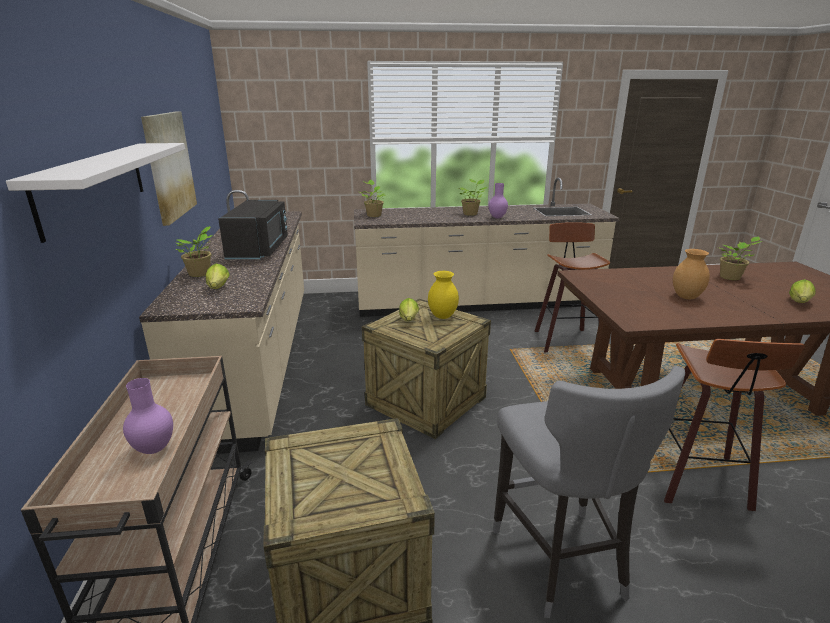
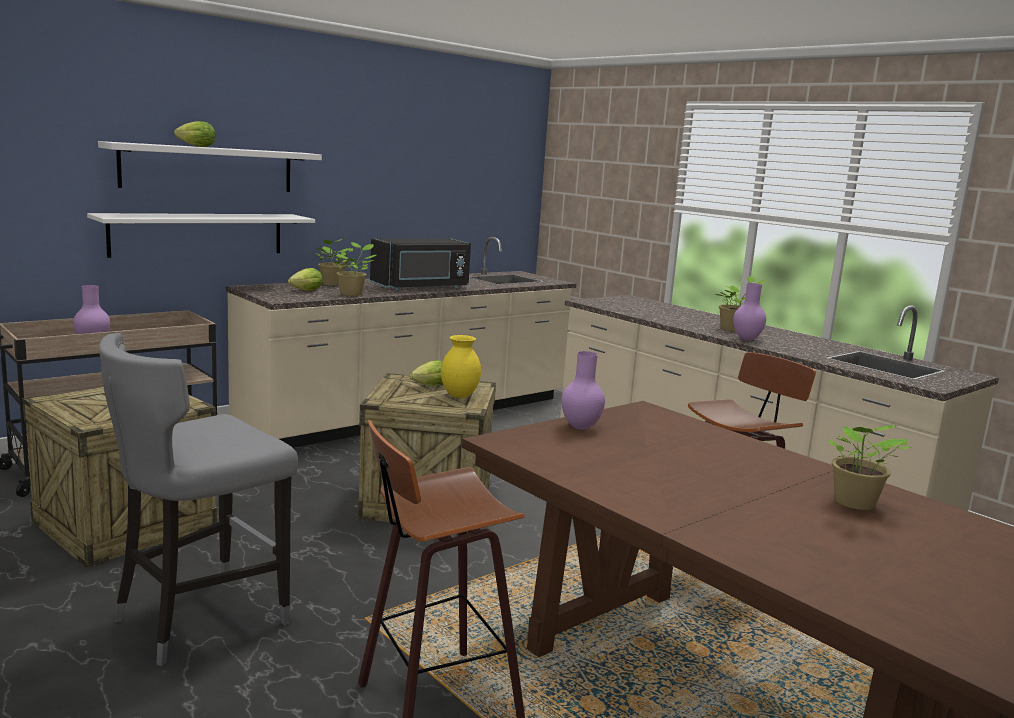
camera: 55 degrees right, 10 degrees down
(108, 270) = (198, 234): none -> white shelf
(169, 165) = (360, 183): picture -> none
(373, 215) = (621, 301): potted plant -> potted plant (352, 294)
(609, 297) = (581, 428): none -> purple vase
(686, 297) = (667, 469): brown vase -> none
(799, 303) = (810, 554): lettuce -> lettuce (194, 146)

